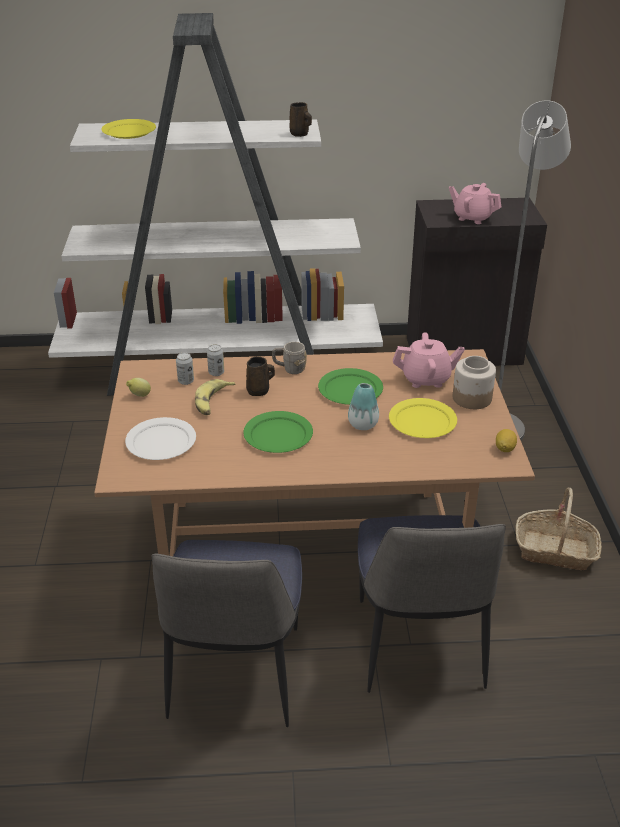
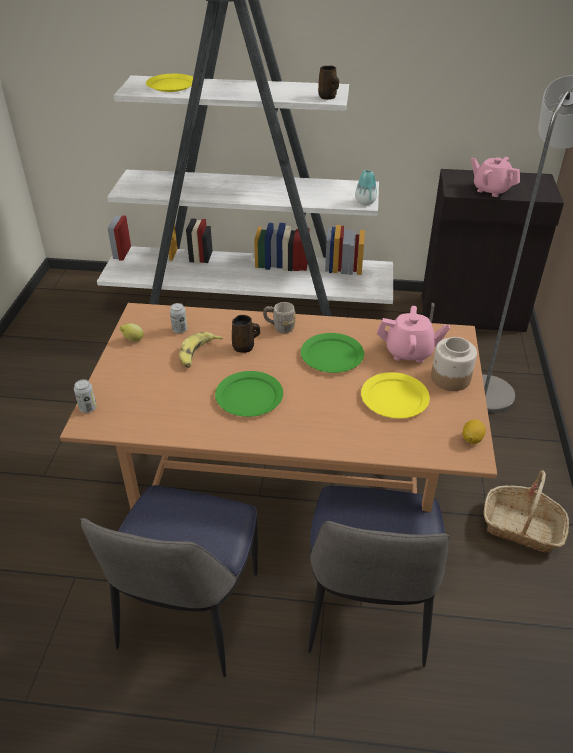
camera: 10 degrees right, 5 degrees up
(161, 441) = (138, 390): white plate -> none
(216, 373) = (210, 324): can -> can (88, 408)
(363, 424) = (334, 395): vase -> vase (365, 202)

